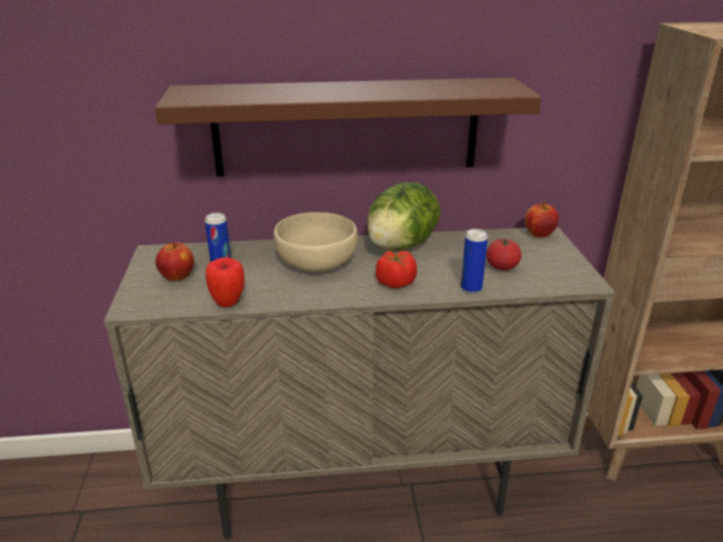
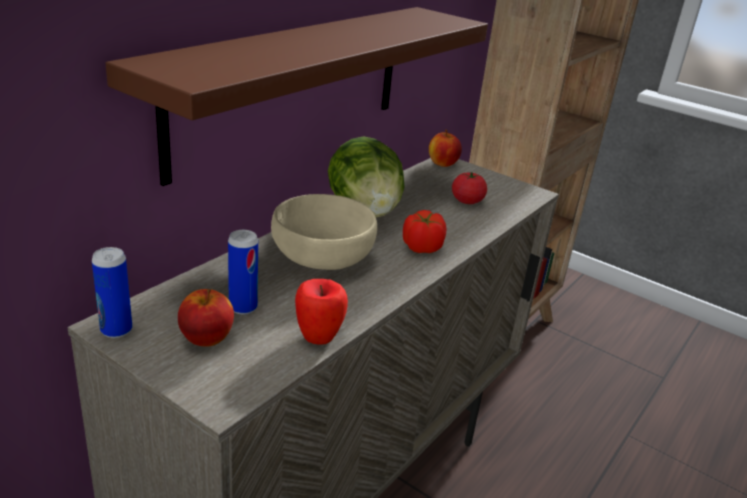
camera: 50 degrees left, 0 degrees up
(471, 288) = (480, 228): can -> can (116, 330)

